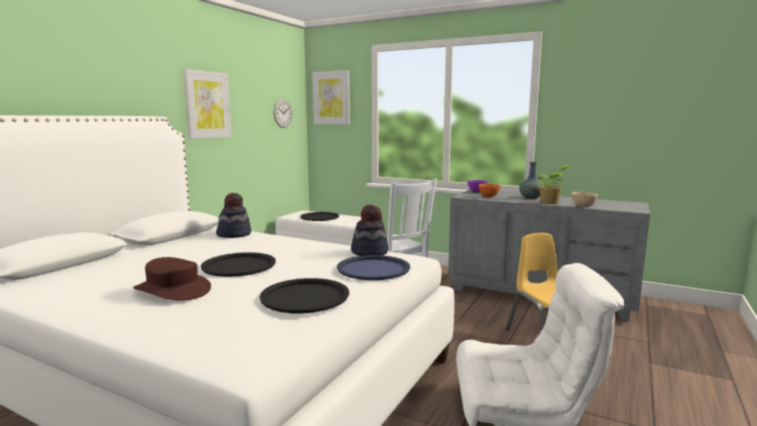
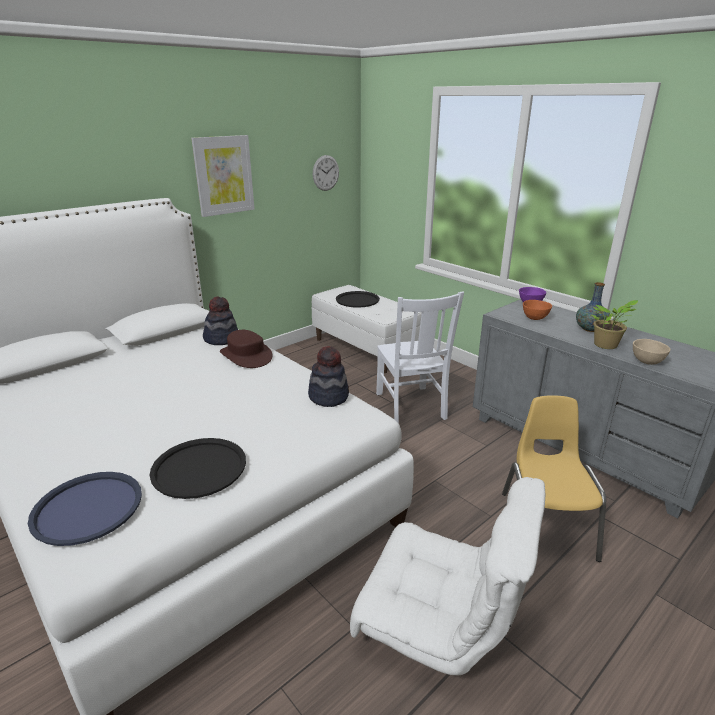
camera: 20 degrees right, 15 degrees up
(173, 289) = (100, 427): brown hat -> brown hat (246, 355)
(239, 265) = (184, 398): black tray -> none
(331, 98) = (386, 153): picture -> none
(373, 269) = (307, 430): blue tray -> blue tray (88, 508)

